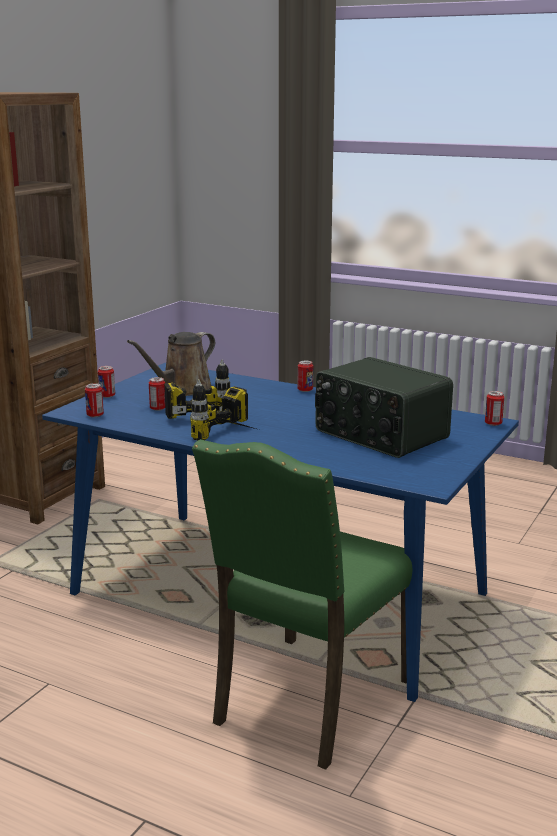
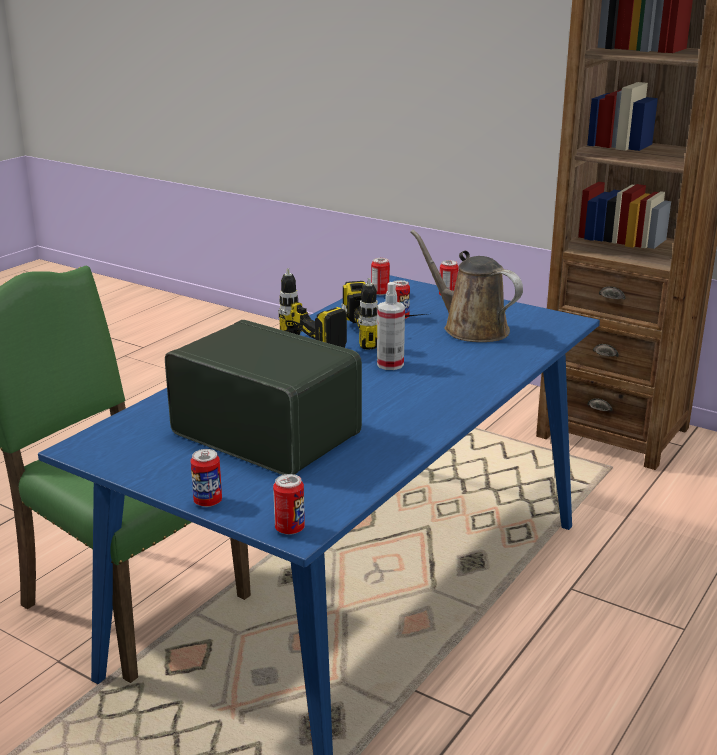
camera: 95 degrees right, 5 degrees up
(255, 409) = (390, 364): none -> spray bottle
(305, 390) = (473, 397): can -> can (208, 501)
(380, 435) = (268, 432): radio -> radio turned 75 degrees clockwise

